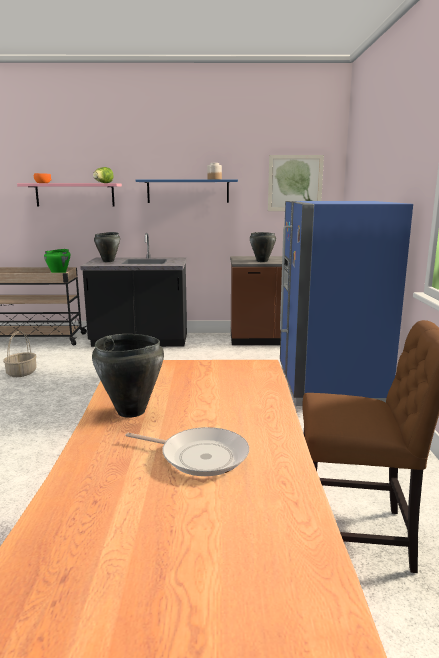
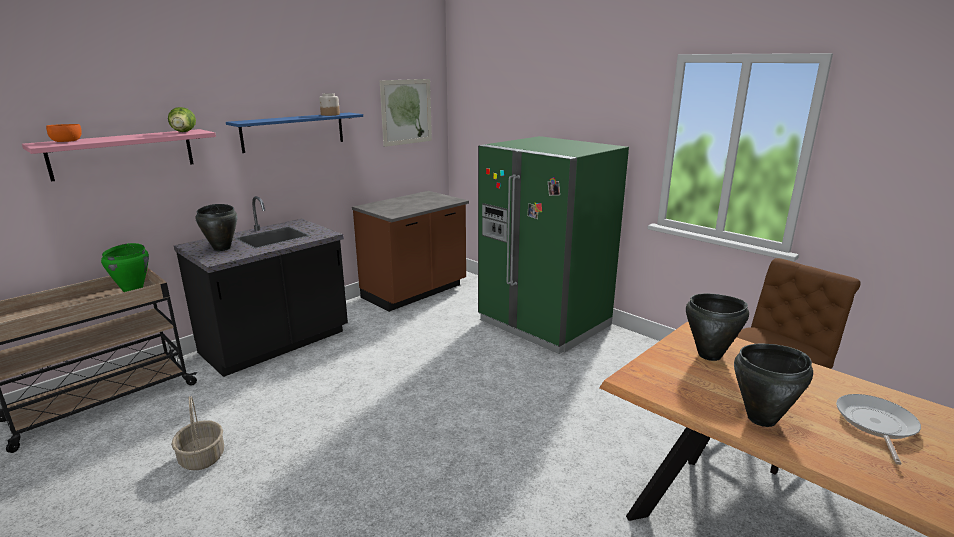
camera: 45 degrees left, 5 degrees up
(200, 456) = (875, 424): frying pan -> frying pan turned 45 degrees counterclockwise
(262, 261) = (410, 208): black cooking pot -> black cooking pot (710, 355)
(329, 386) = (544, 323): blue fridge -> green fridge

